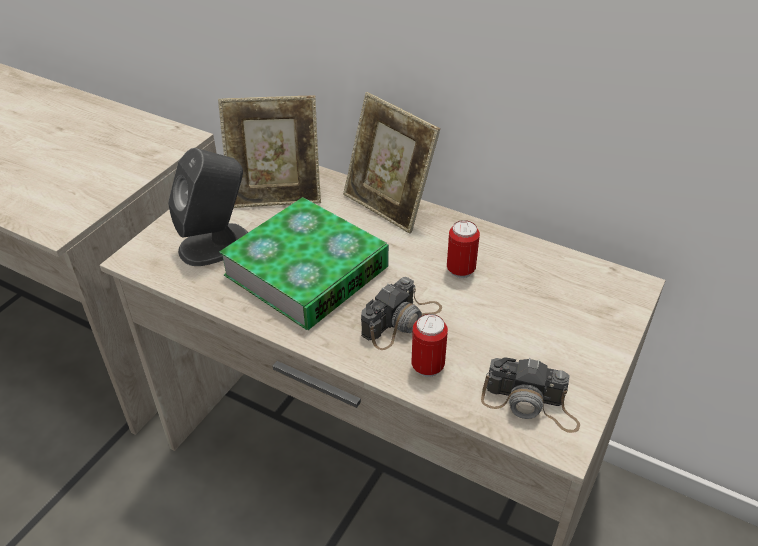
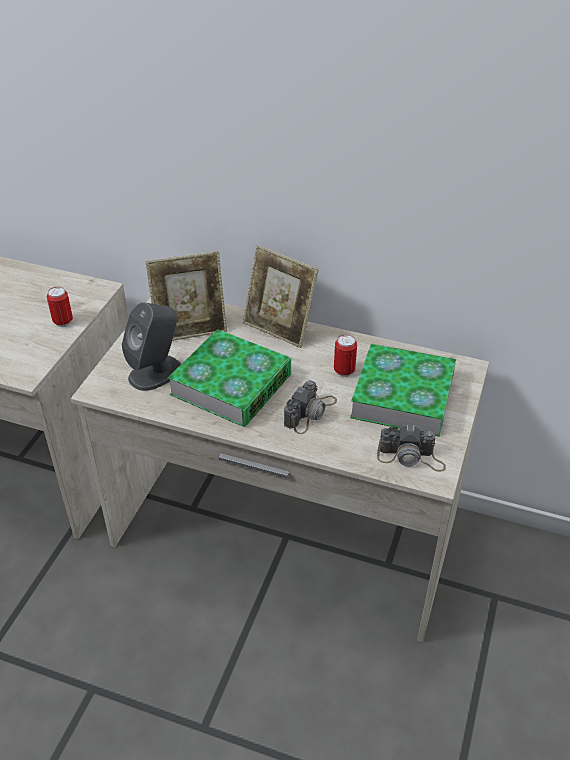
camera: 10 degrees left, 0 degrees up
(427, 367) = (336, 441): can -> can (63, 322)
(535, 314) = (402, 396): none -> book

